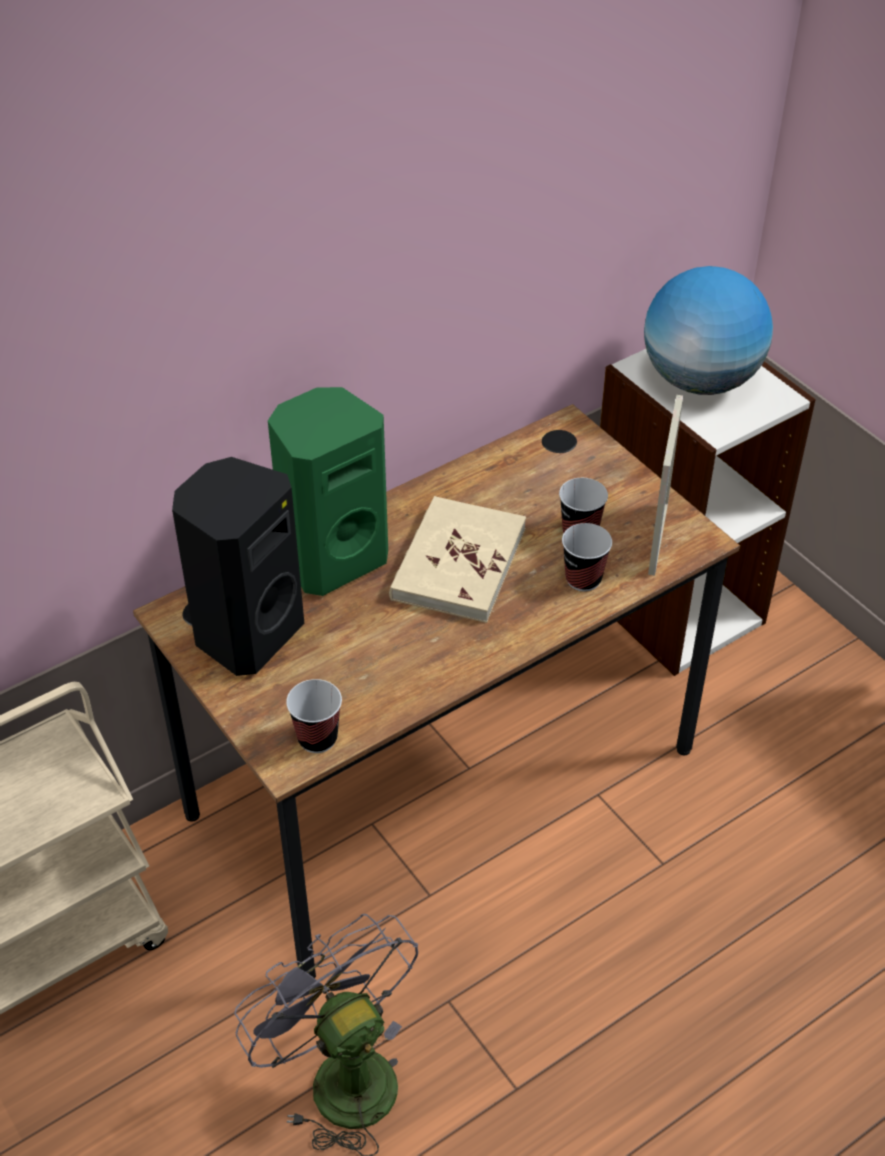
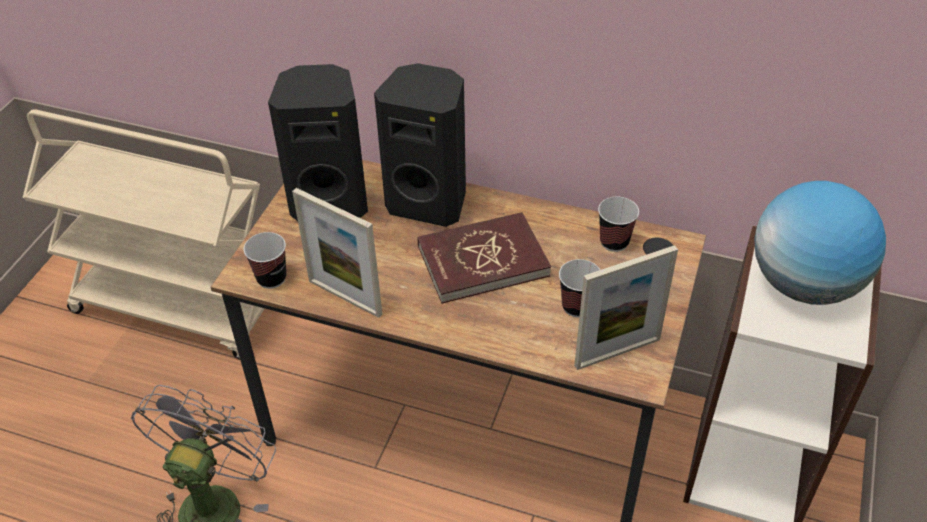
camera: 55 degrees right, 0 degrees up
(332, 558) = (429, 202): green speaker -> black speaker
(406, 691) = (345, 297): none -> picture frame
(458, 563) = (482, 261): beige book -> red book
(583, 579) = (532, 332): cup -> cup (614, 242)

